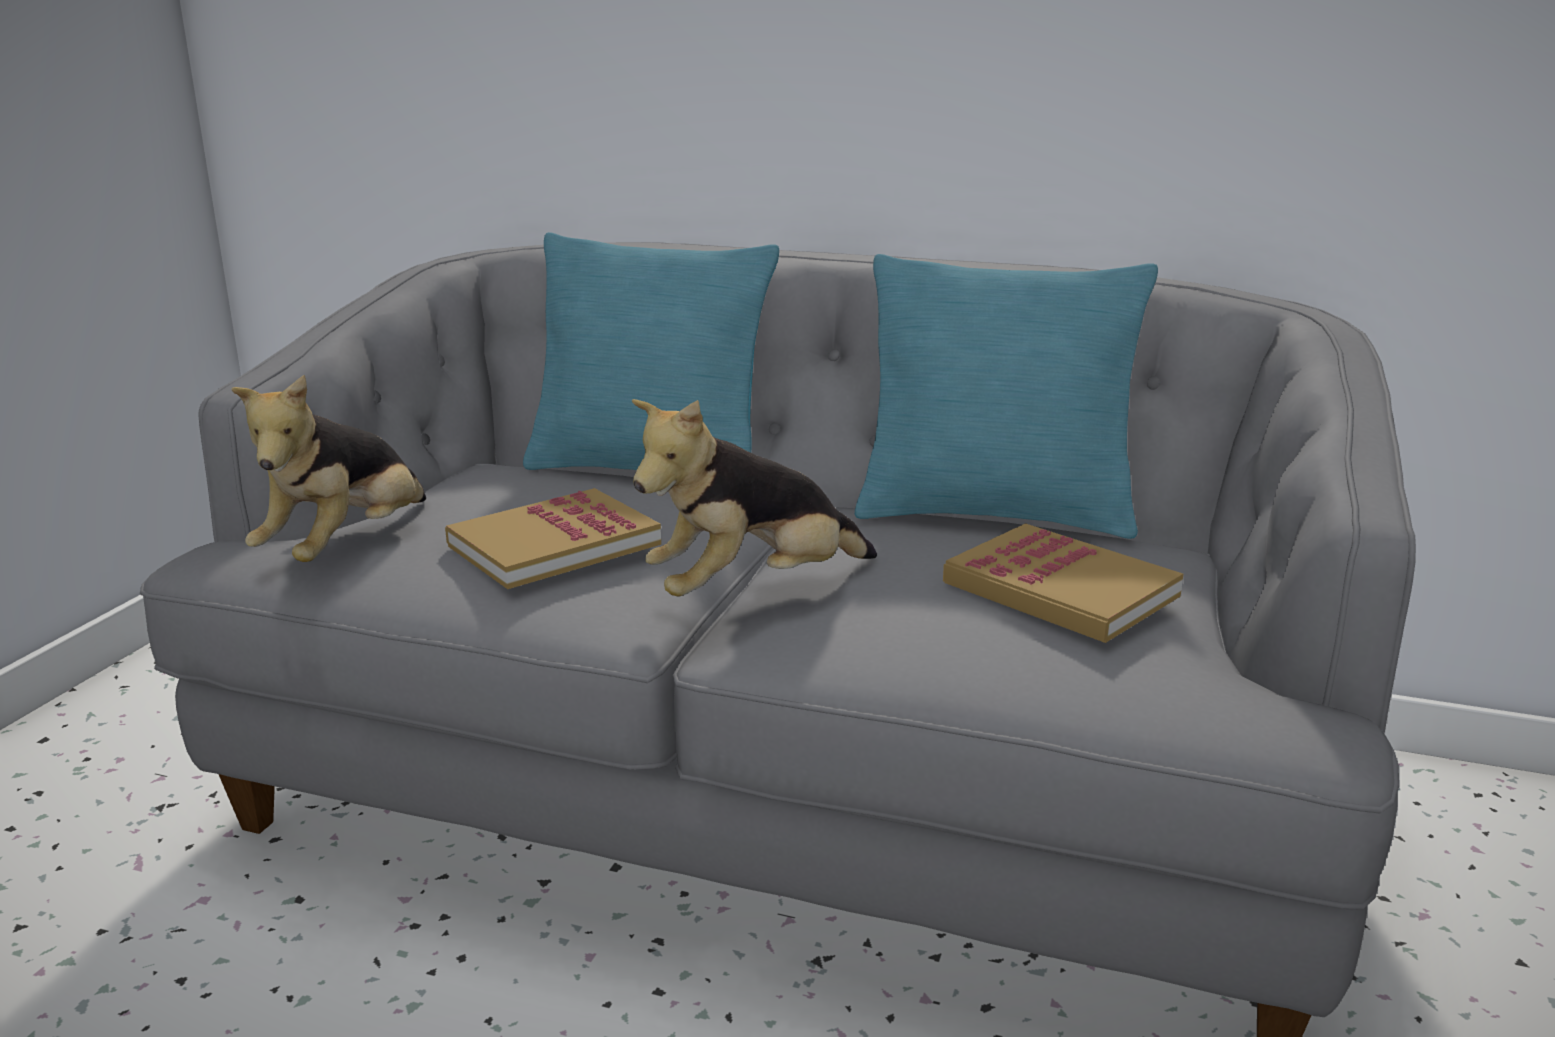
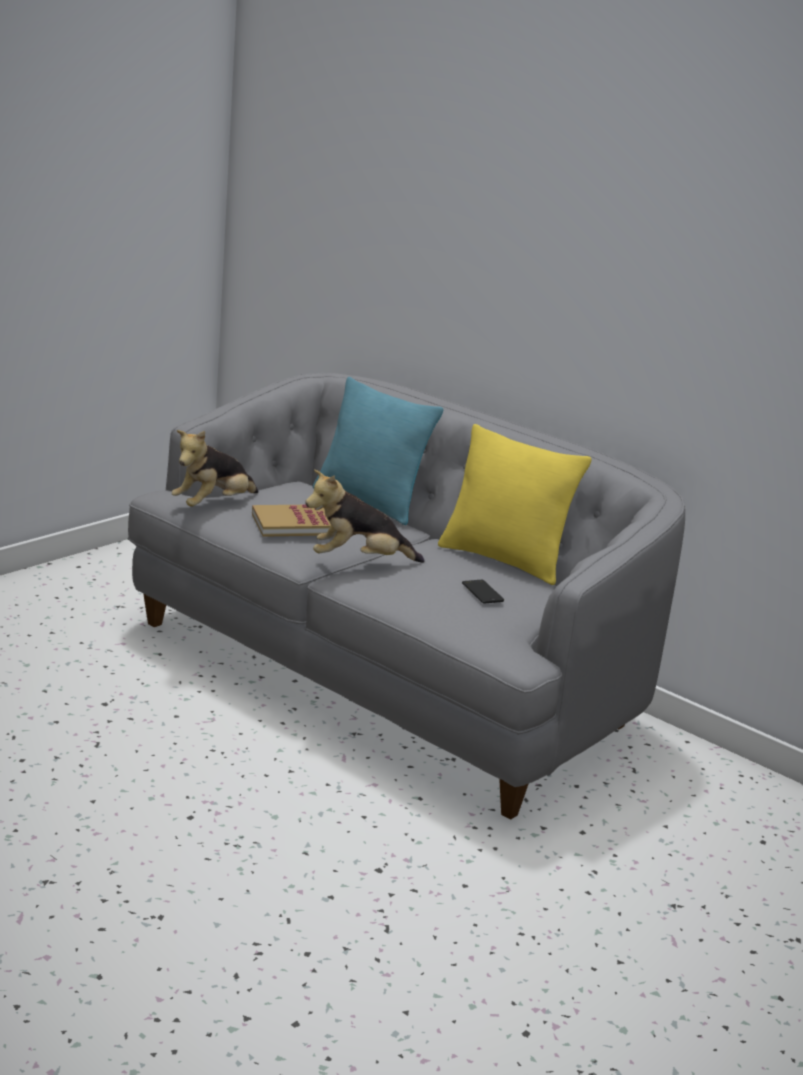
camera: 20 degrees right, 0 degrees up
(994, 515) = (503, 560): turquoise pillow -> yellow pillow
(1060, 590) = (482, 592): book -> phone

